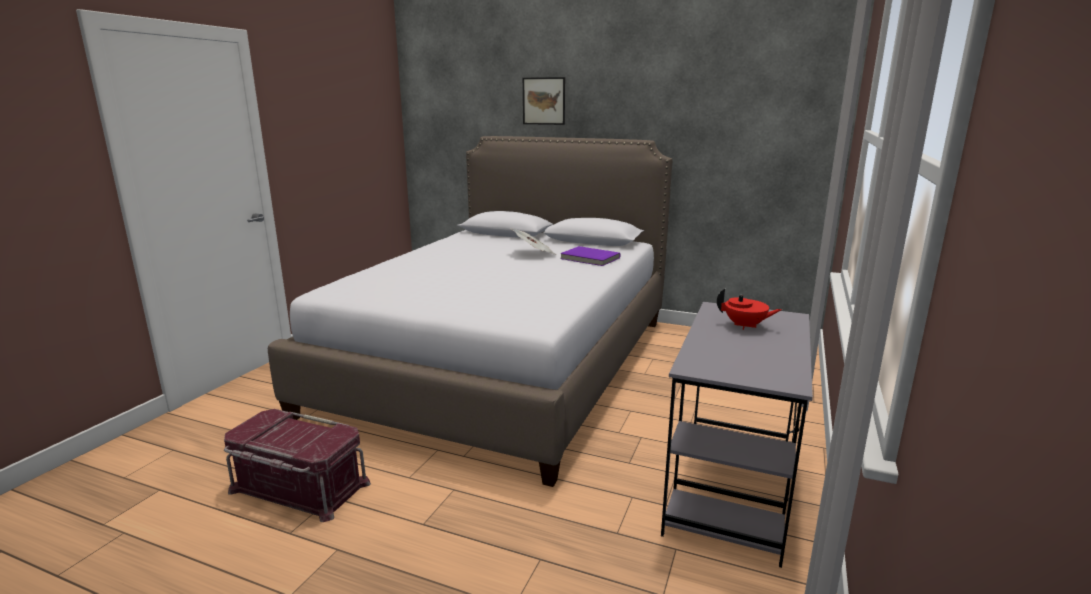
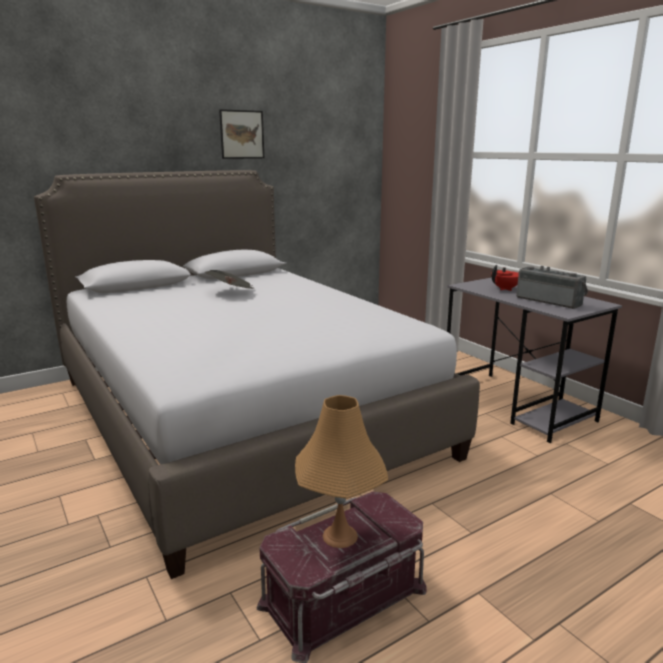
camera: 55 degrees left, 0 degrees up
(291, 434) = (340, 535): none -> orange table lamp
(544, 101) = (130, 131): picture -> picture (242, 134)
(589, 258) = (284, 284): purple book -> none
(734, 354) = (550, 301): none -> radio

